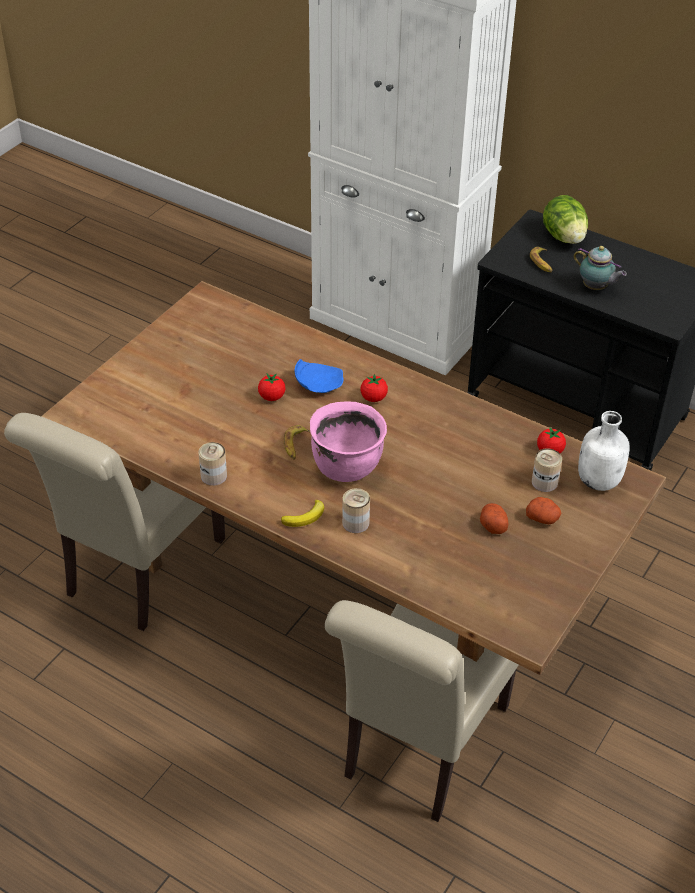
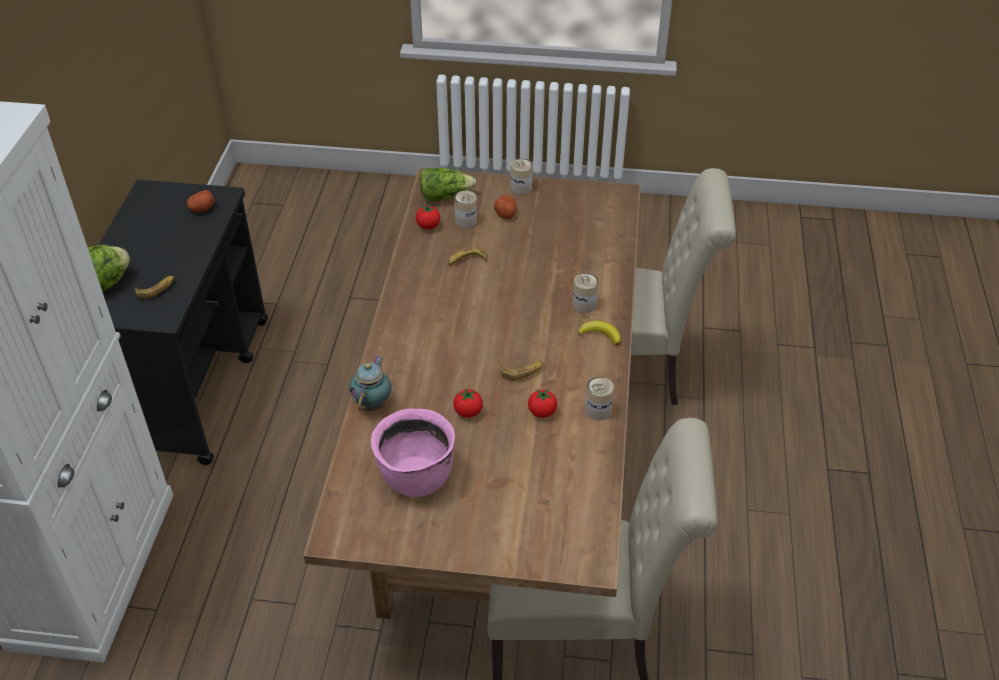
camera: 115 degrees left, 0 degrees up
(318, 384) = (429, 386): blue plate -> none
(346, 466) = (524, 331): pink cooking pot -> pink cooking pot (415, 477)
(373, 398) = (426, 343): tomato -> tomato (542, 412)
(476, 461) = (467, 260): none -> banana
(492, 525) = (531, 234): potato -> potato (202, 208)
(585, 549) = (521, 188): none -> can
(596, 288) = (186, 246): teapot -> teapot (373, 403)
(599, 480) = (445, 196): white bottle -> lettuce

